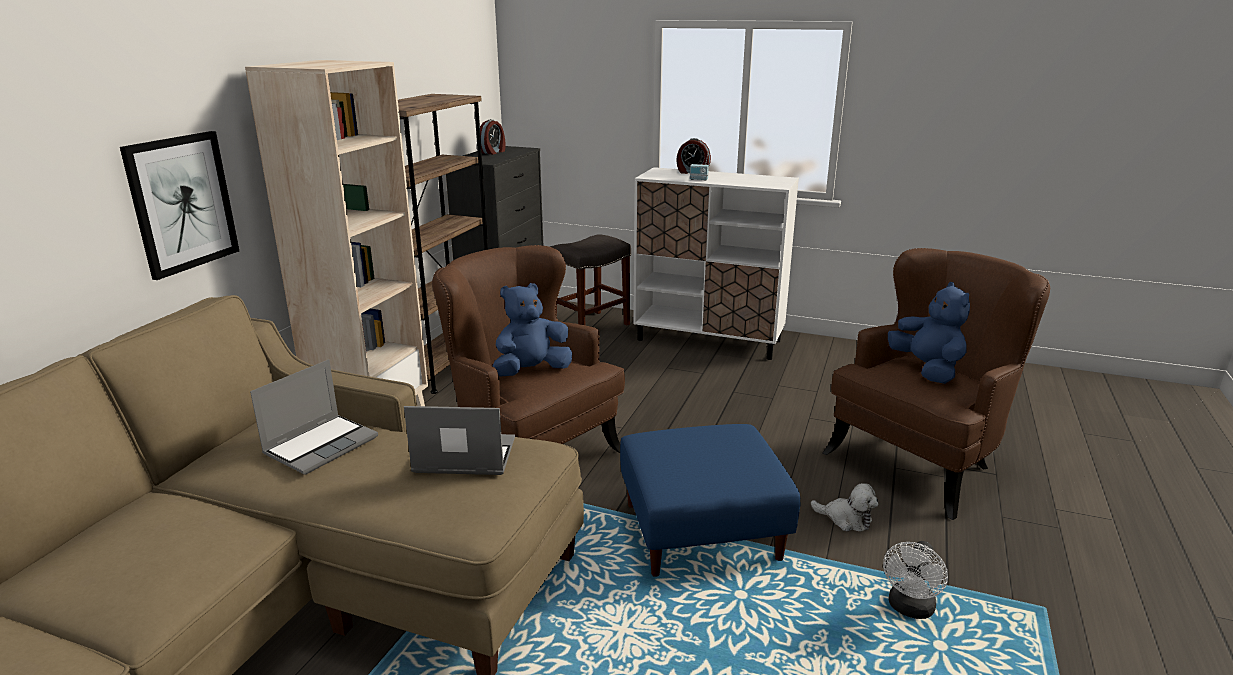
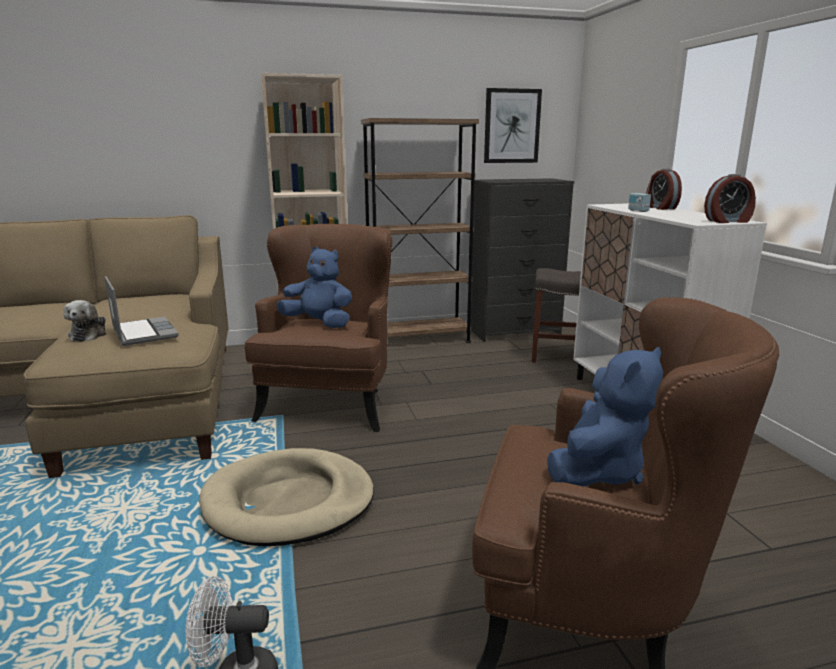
camera: 55 degrees right, 5 degrees down
(182, 203) = (204, 160): picture -> picture (512, 126)
(321, 445) = (140, 306): laptop -> none
(493, 152) = (527, 179): alarm clock -> alarm clock (728, 221)
(701, 530) = (289, 502): blue ottoman -> beige dog bed
(846, 519) = (386, 583): plush toy -> plush toy (89, 335)

